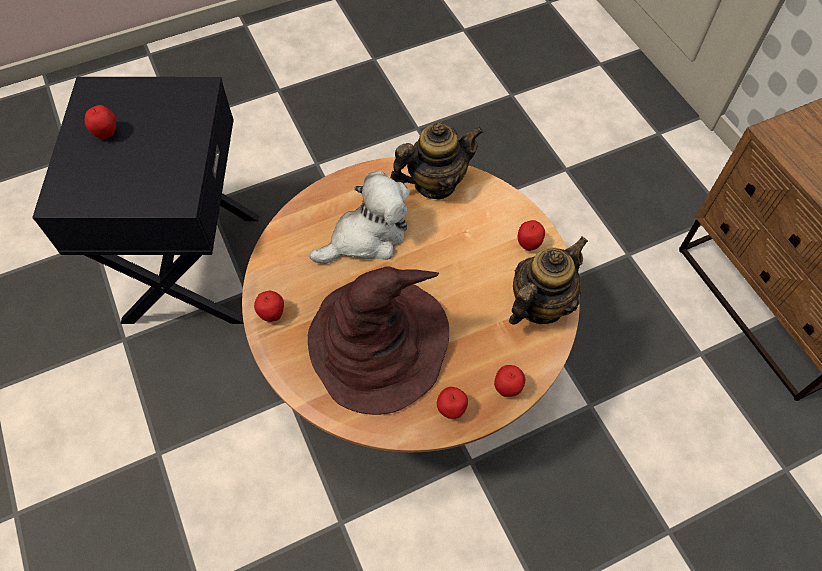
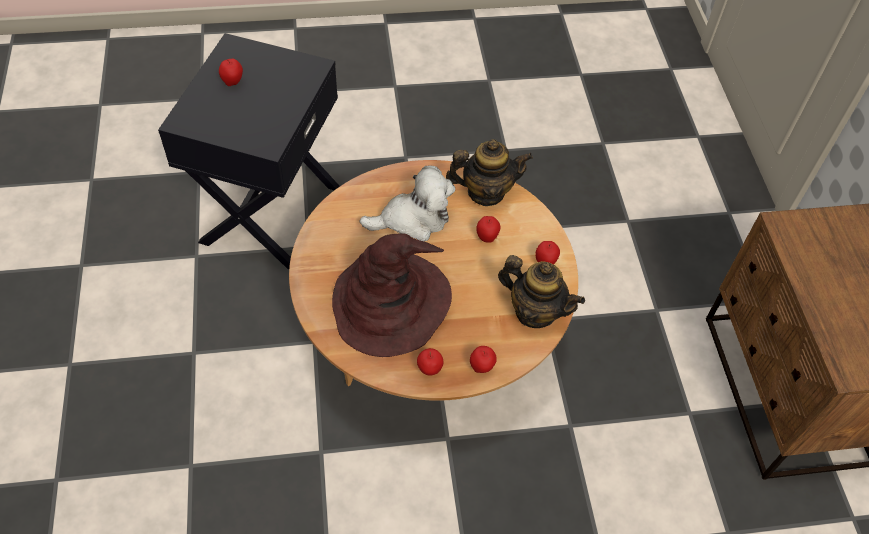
camera: 15 degrees right, 5 degrees down
(272, 314) = (315, 257): apple -> apple (487, 237)
(539, 304) = (535, 311): teapot -> teapot turned 60 degrees clockwise

